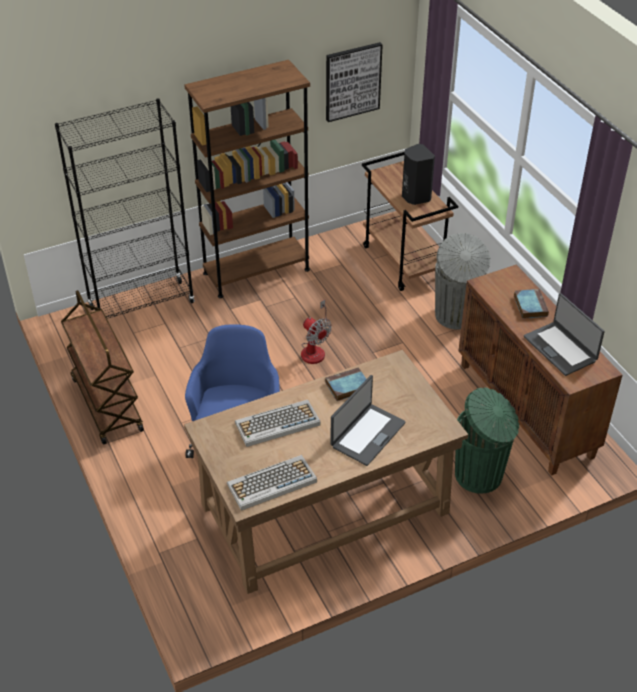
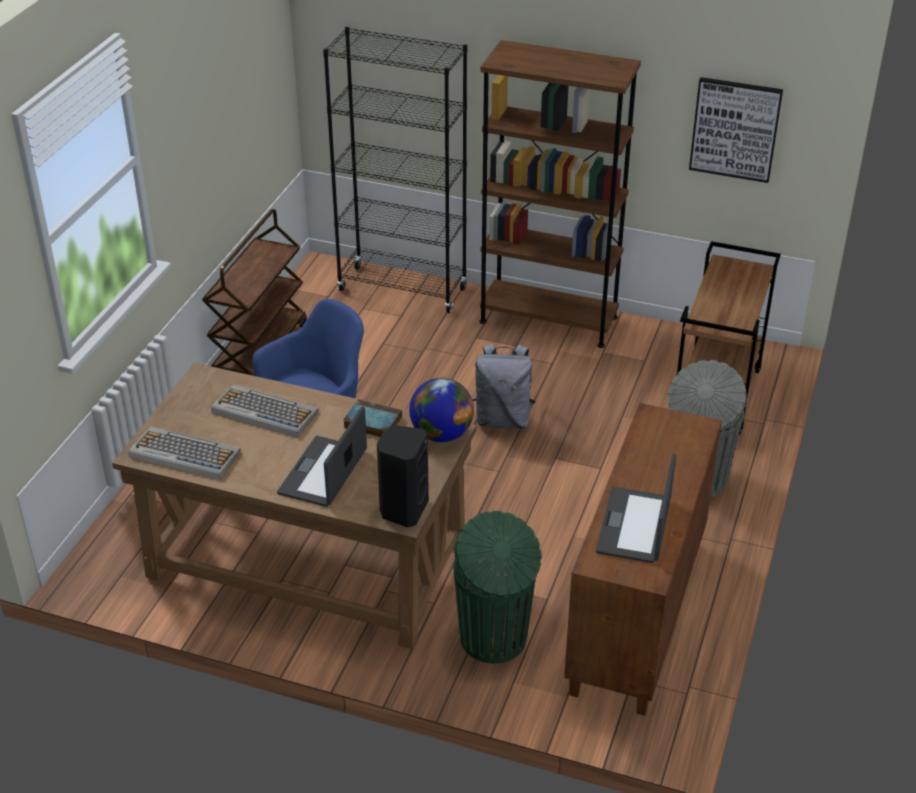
camera: 45 degrees right, 5 degrees down
(315, 349) = (503, 419): fan -> grey backpack
(367, 434) = (324, 472): laptop -> laptop turned 120 degrees clockwise
(393, 367) = (441, 434): none -> globe
(415, 197) = (729, 304): black speaker -> black speaker (403, 509)
(530, 305) = (669, 466): book -> none

